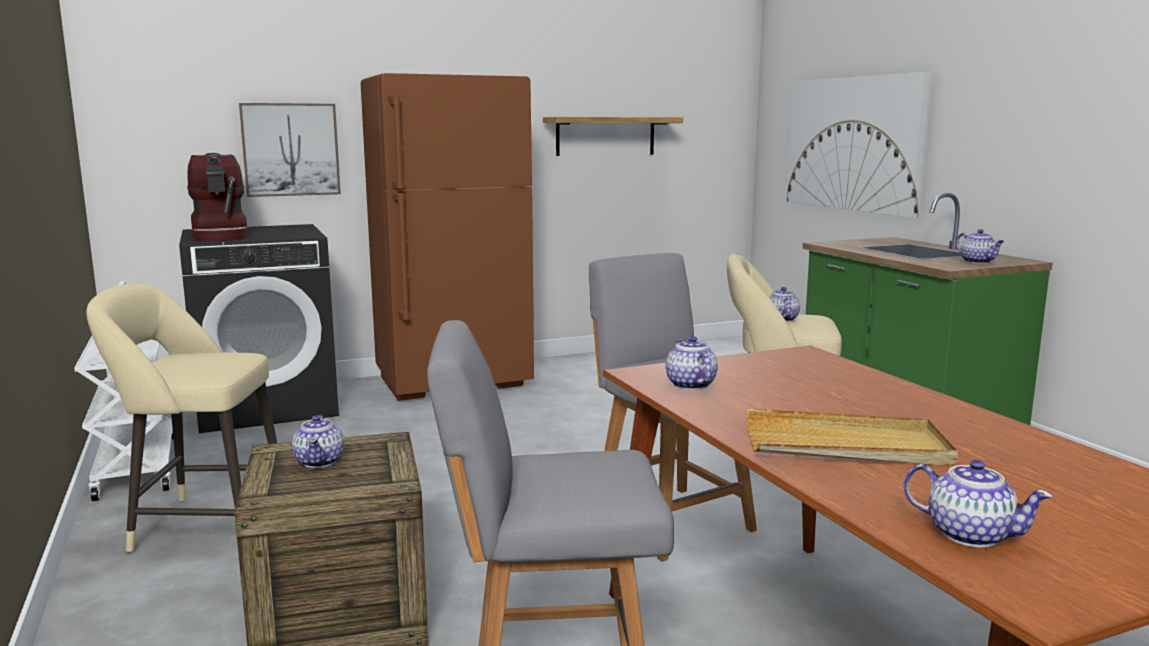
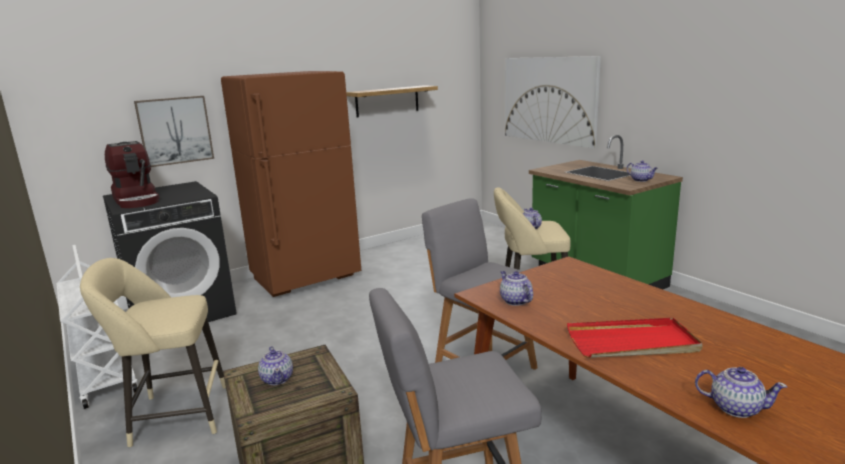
camera: 10 degrees left, 5 degrees up
(845, 445) = (632, 343): beige tray -> red tray

